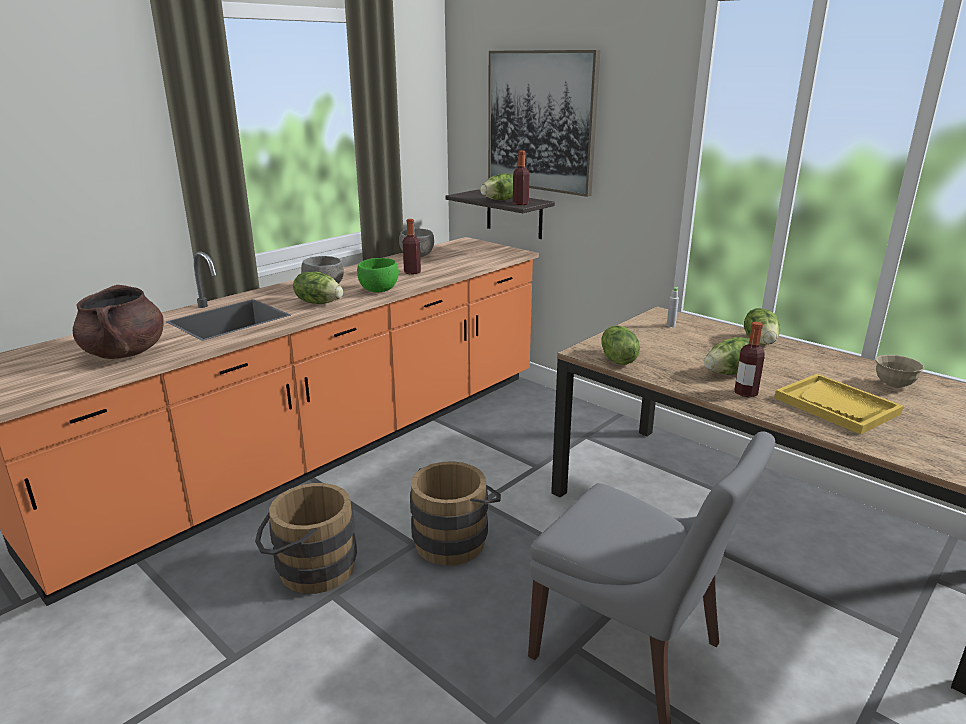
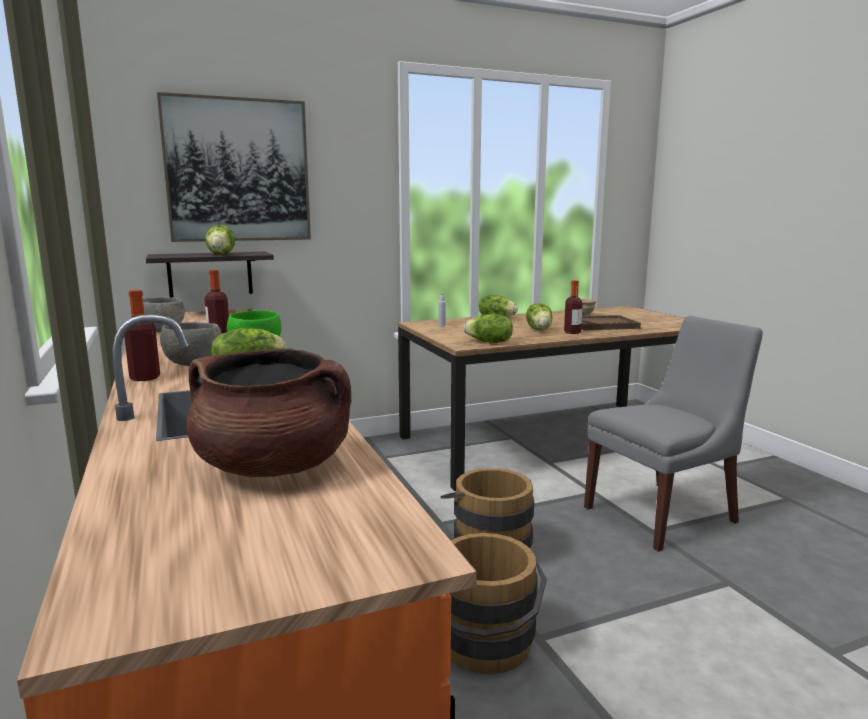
camera: 65 degrees left, 10 degrees down
(520, 204) = (253, 253): bottle -> bottle (145, 378)
(836, 406) = (602, 325): yellow tray -> brown tray

